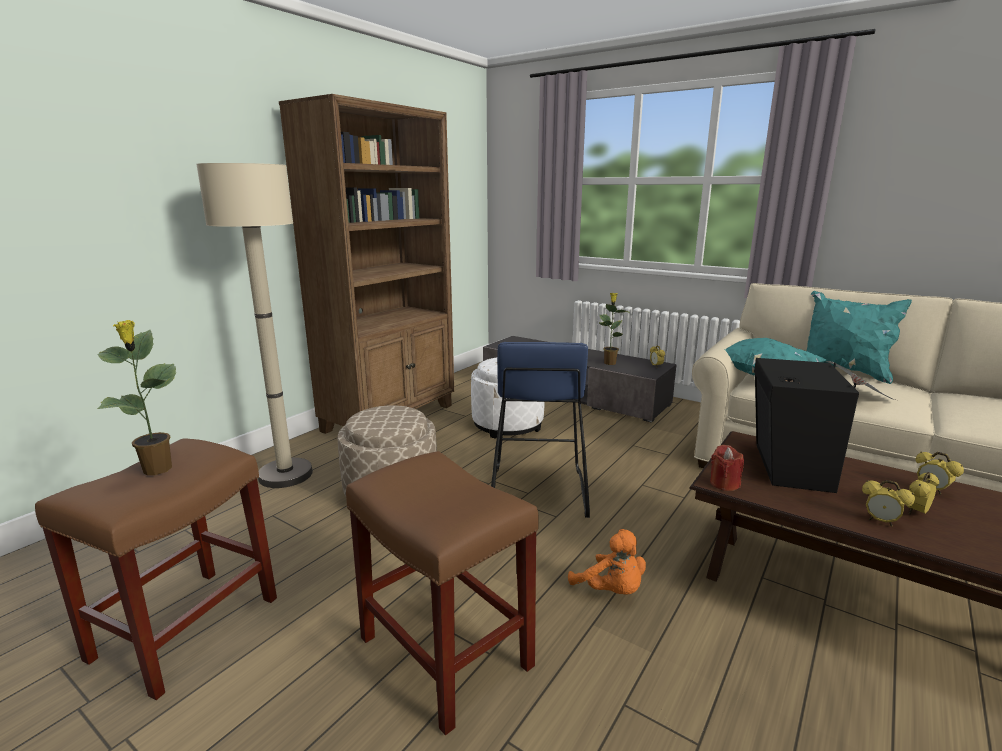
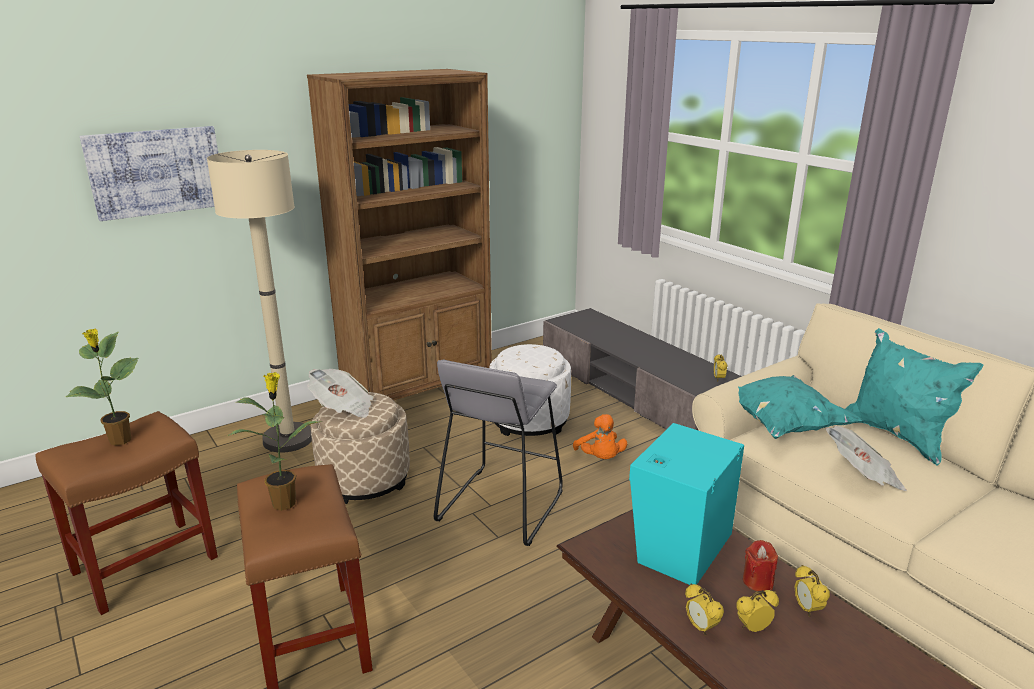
camera: 20 degrees right, 5 degrees up
(124, 187) = (156, 172): none -> picture
(372, 420) = (343, 408): none -> newspaper
(537, 491) = (500, 505): blue stool -> grey stool
(609, 363) = (667, 365): potted plant -> potted plant (285, 502)
(611, 590) = (490, 624): orange plush toy -> orange plush toy (600, 458)
(724, 484) = (590, 550): red candle -> red candle (757, 581)
(787, 467) = (679, 546): black speaker -> turquoise speaker

